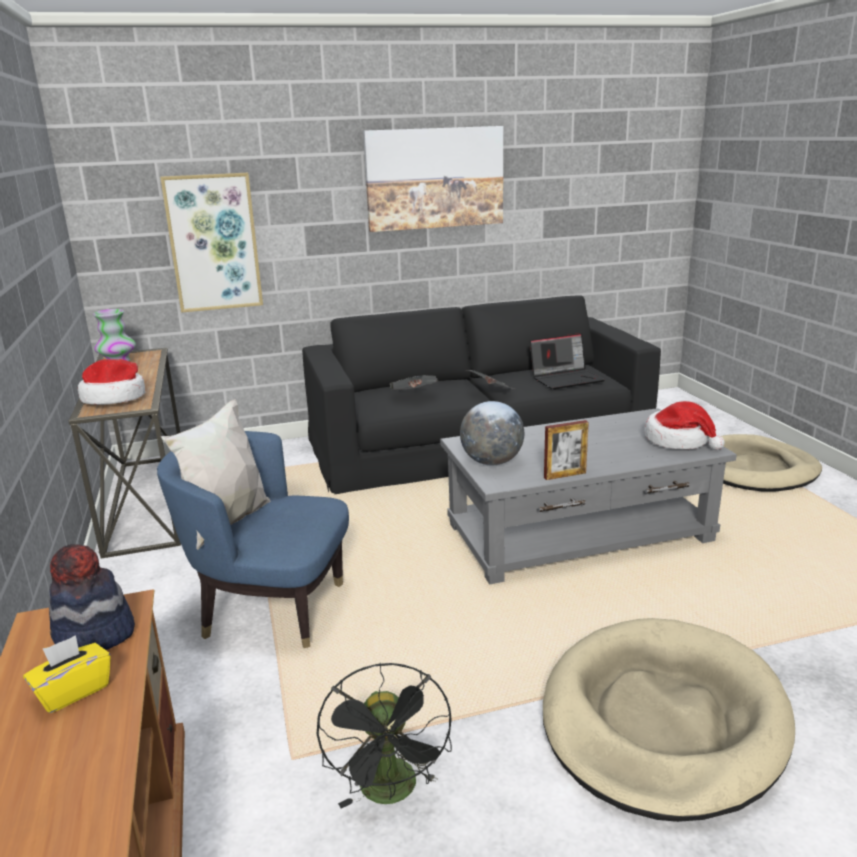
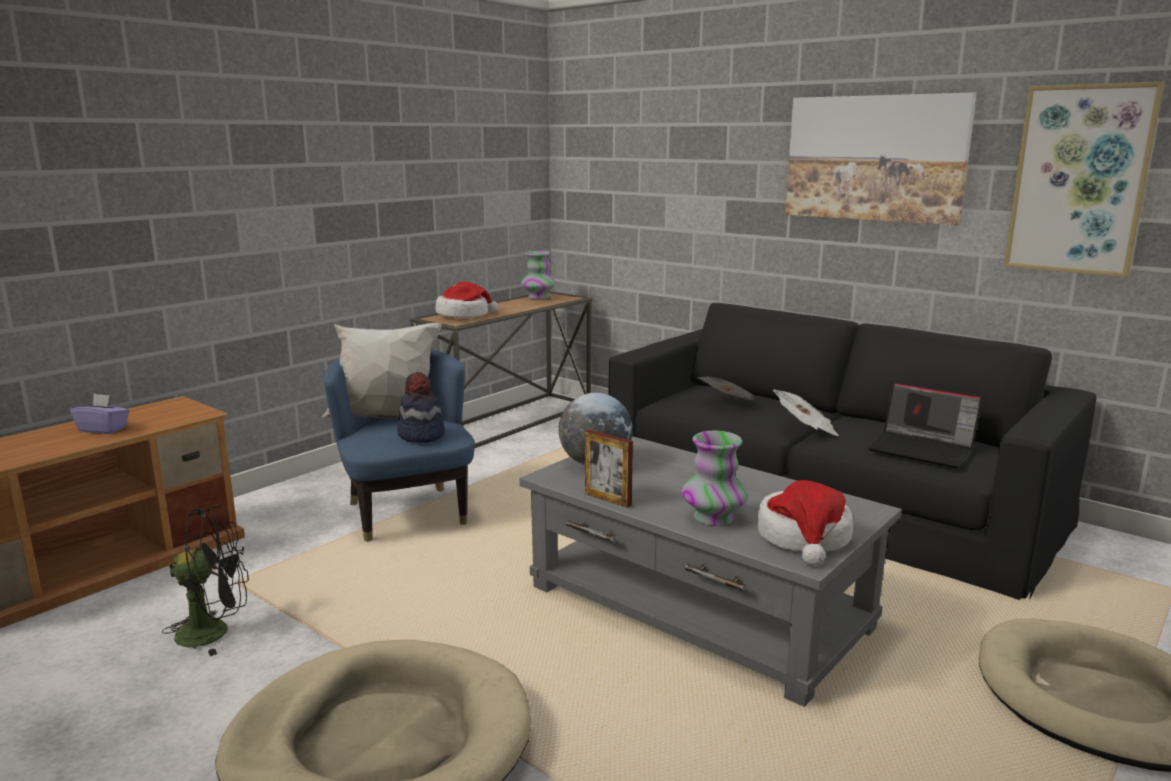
camera: 55 degrees right, 5 degrees down
(73, 691) = (103, 429): yellow tissue box -> purple tissue box
(94, 635) = (164, 416): hat -> hat (421, 435)
(214, 243) = (645, 206): picture -> picture (1079, 180)
(392, 793) = (215, 631): black fan -> black fan turned 150 degrees counterclockwise
(628, 454) = (713, 518): none -> vase

